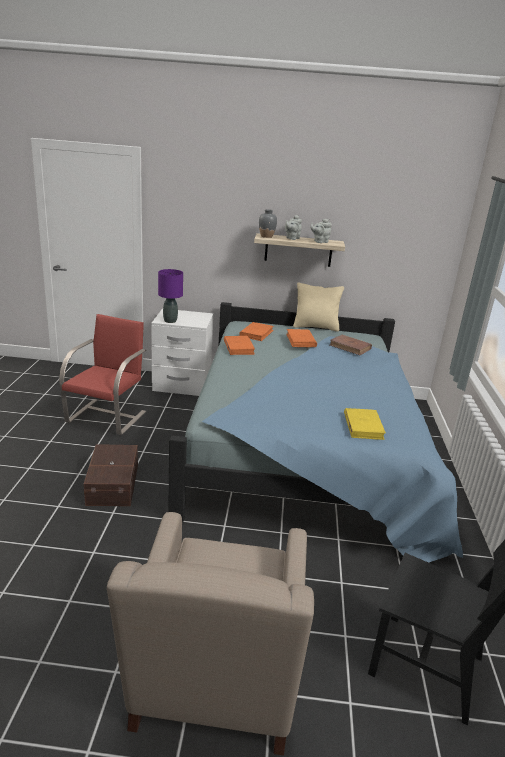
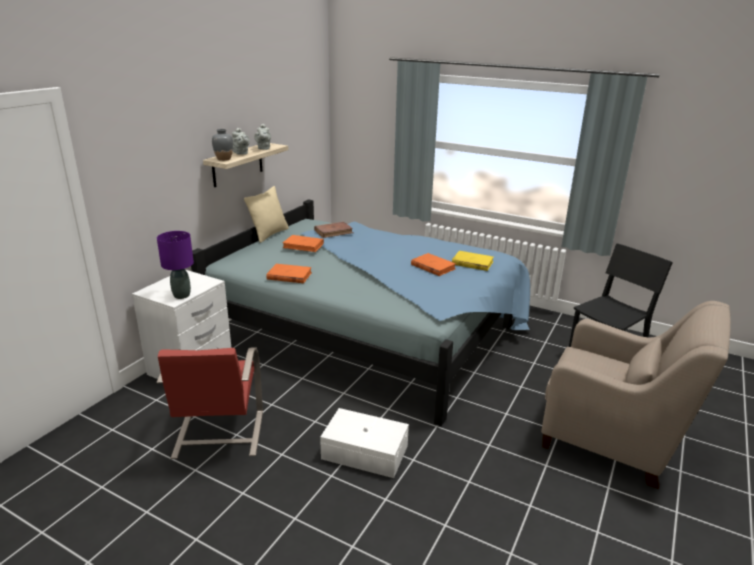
camera: 65 degrees left, 0 degrees up
(107, 416) = (218, 435): red chair -> red chair turned 135 degrees counterclockwise
(114, 484) = (364, 451): brown storage box -> white storage box
(256, 333) = (261, 261): orange book -> orange book (432, 267)

